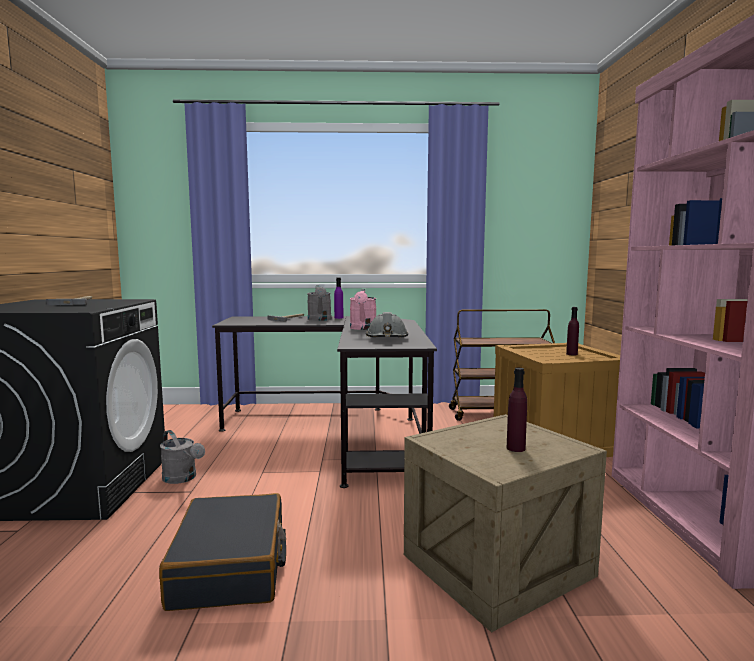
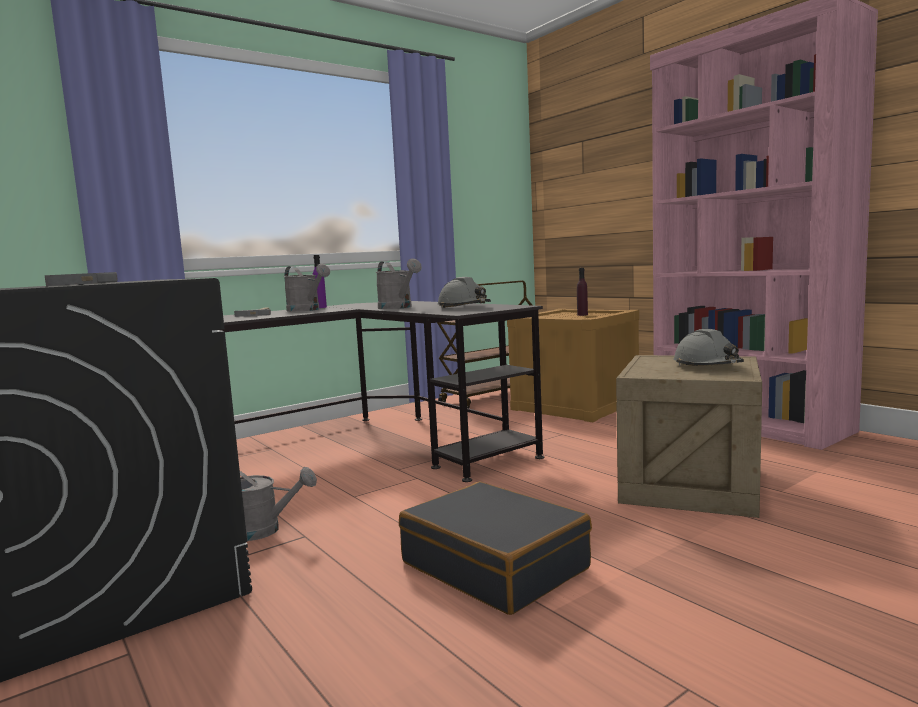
camera: 35 degrees left, 0 degrees up
(363, 328) = (398, 307): pink watering can -> grey watering can
(515, 448) = (707, 366): purple bottle -> grey hard hat

